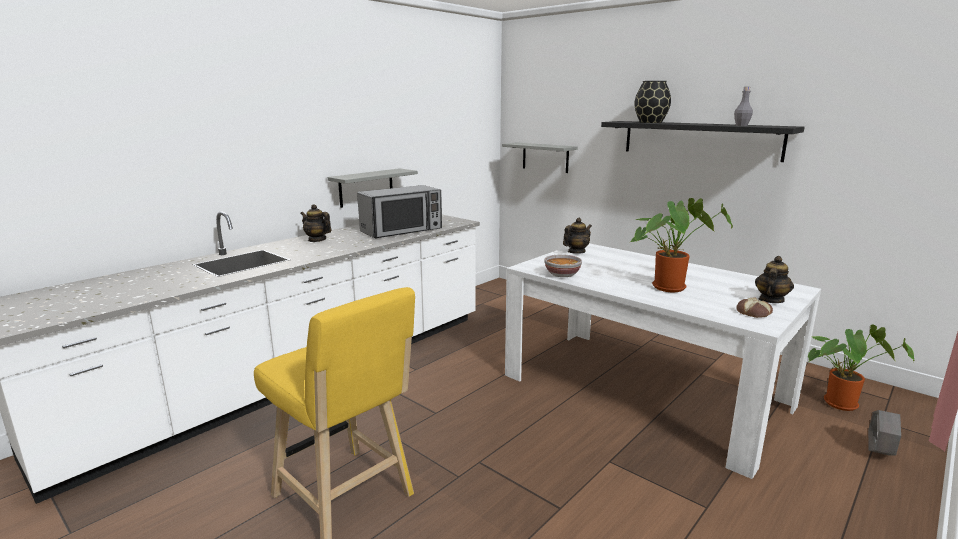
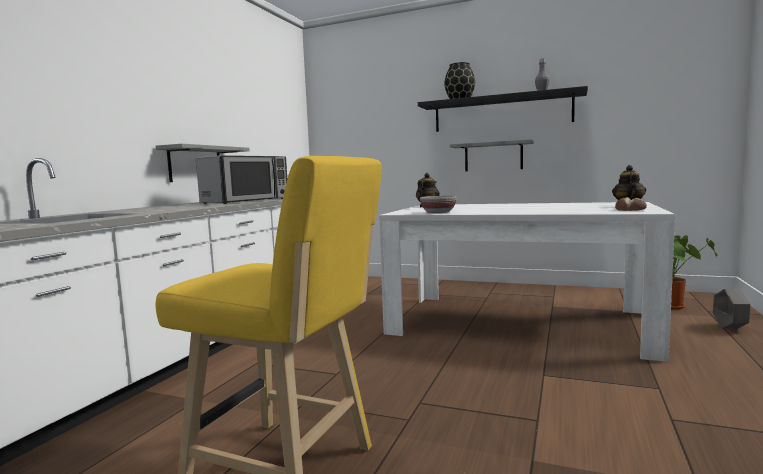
camera: 20 degrees left, 10 degrees down
(317, 240) = (153, 207): teapot -> none
(545, 157) = (357, 148): grey shelf -> grey shelf (493, 156)
(670, 287) = (541, 209): potted plant -> none

